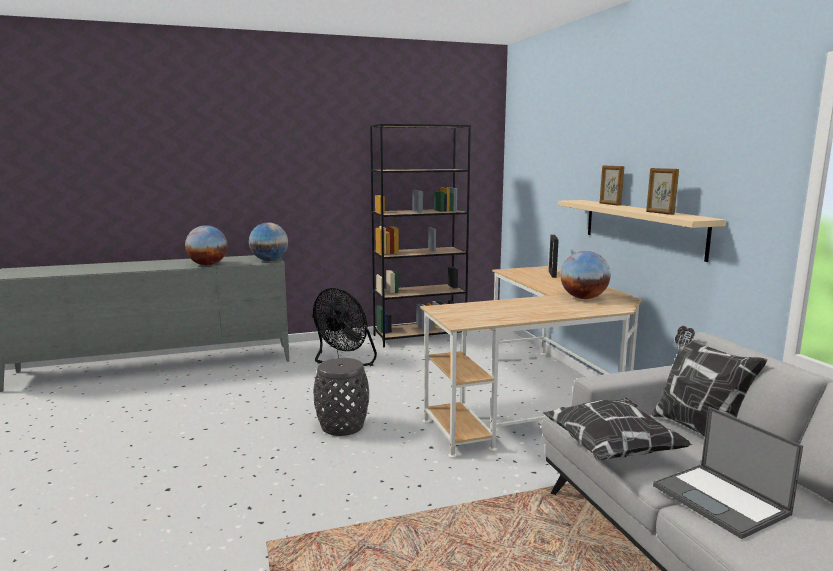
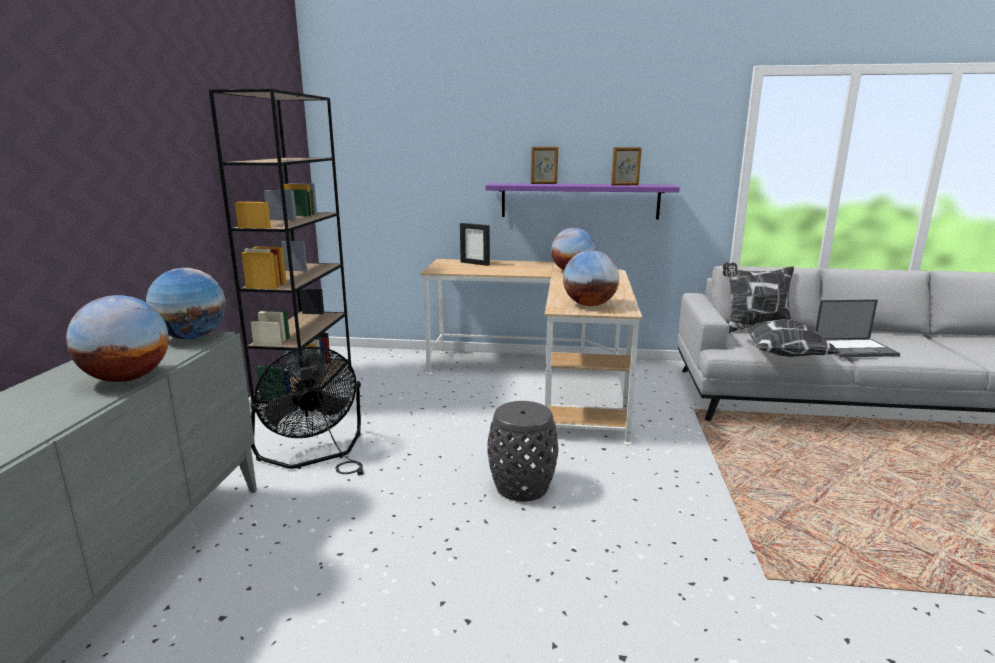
camera: 65 degrees left, 5 degrees up
(465, 313) = (589, 305): none -> globe
(641, 227) = (579, 201): beige shelf -> purple shelf

